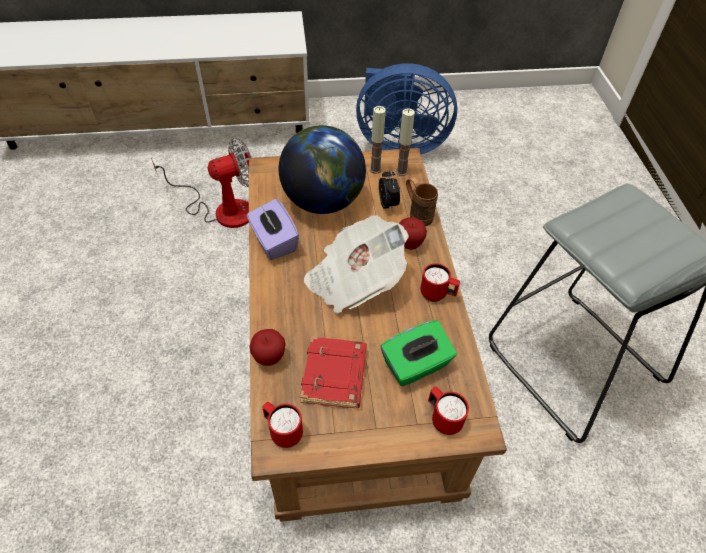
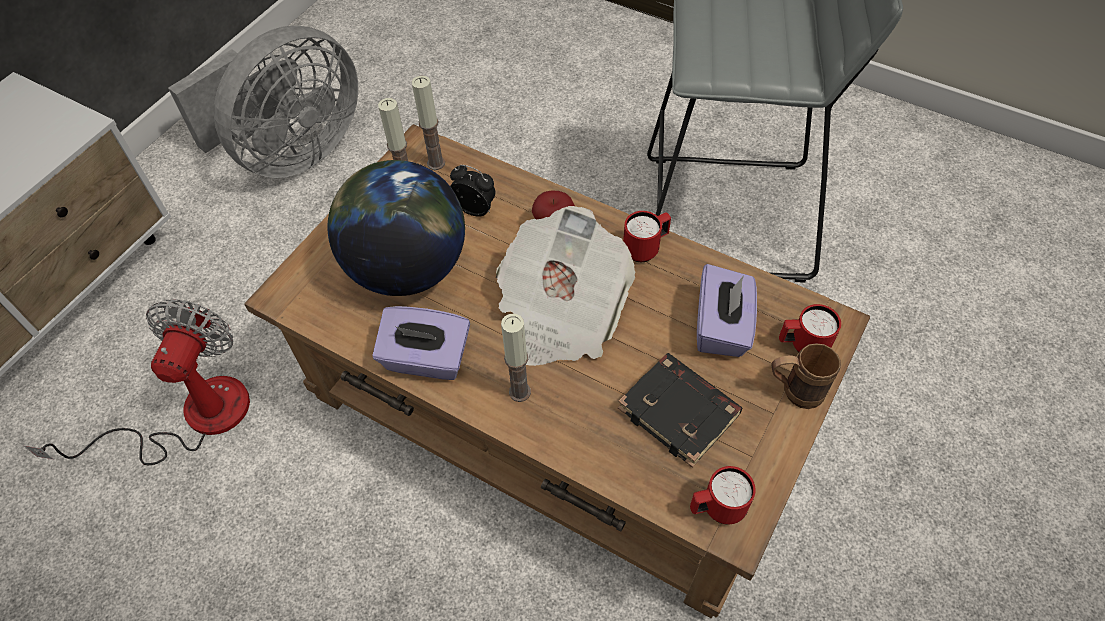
camera: 50 degrees left, 5 degrees up
(269, 358) = (604, 466): apple -> none
(286, 292) = (519, 392): none -> candle
(335, 376) = (680, 412): red book -> black book
(399, 144) = (293, 153): blue fan -> grey fan
(416, 365) = (722, 327): green tissue box -> purple tissue box
(417, 214) = (516, 192): brown mug -> brown mug (793, 391)

